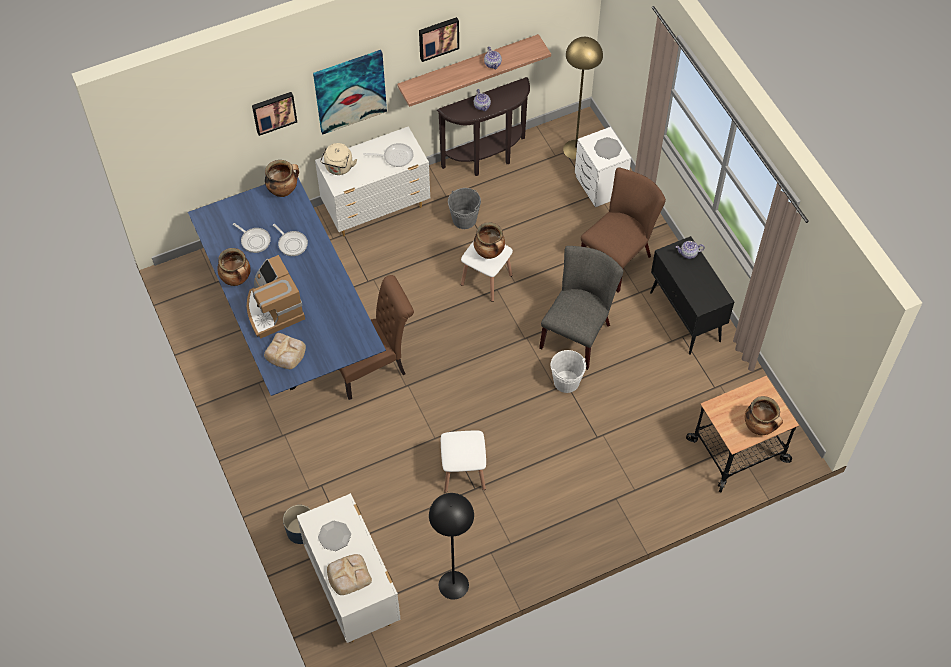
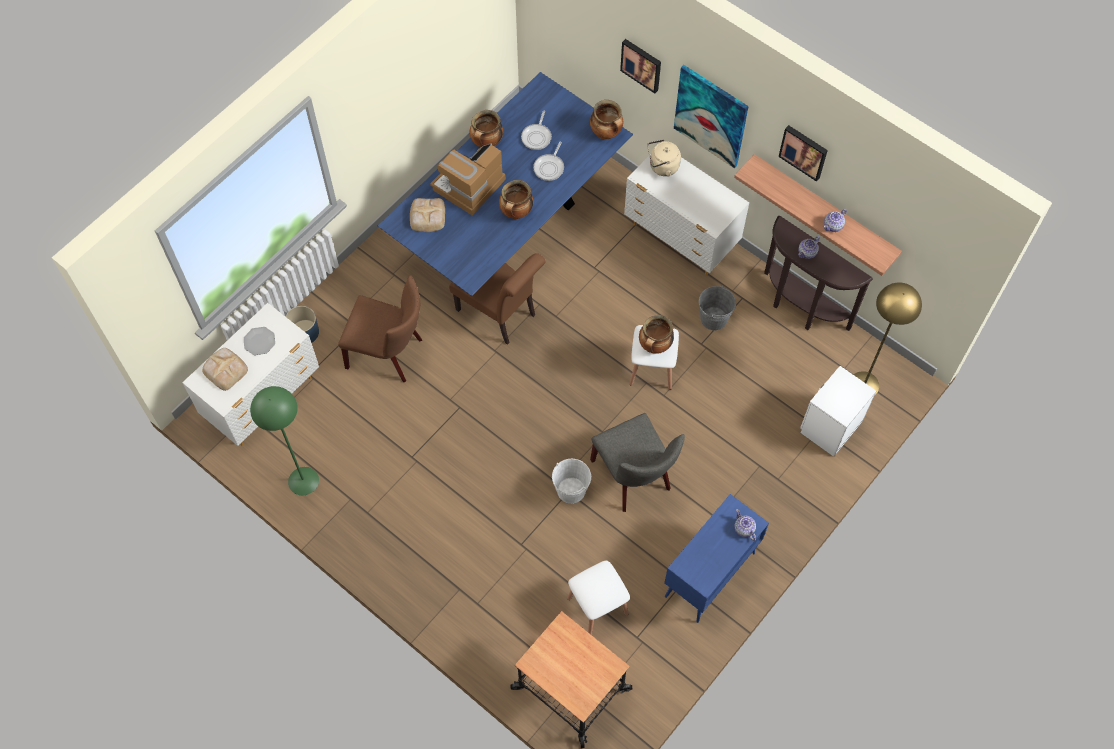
camera: 65 degrees right, 5 degrees up
(395, 157) = (704, 207): frying pan -> none
(453, 585) = (303, 480): black floor lamp -> green floor lamp
(463, 472) = (424, 439): white stool -> white stool (597, 606)
(578, 333) = (634, 478): grey chair -> grey chair turned 60 degrees clockwise
(607, 148) = (844, 399): plate -> none
(618, 257) = (749, 480): brown chair -> brown chair (389, 353)
(685, 317) = (709, 575): black cabinet -> blue cabinet
(760, 427) = (561, 682): cooking pot -> cooking pot (516, 213)

